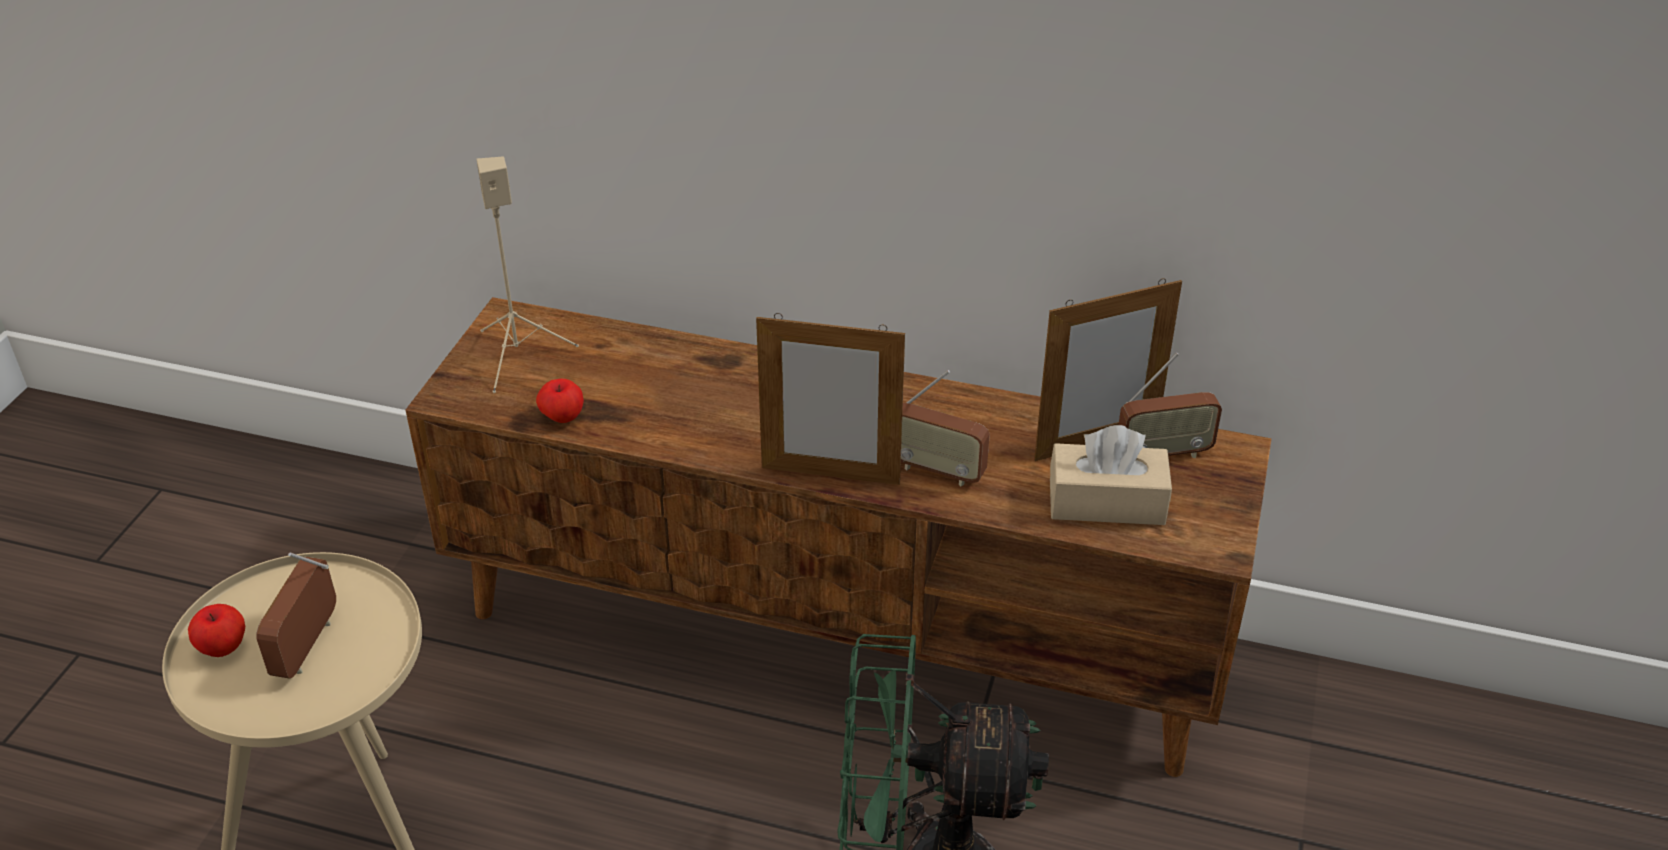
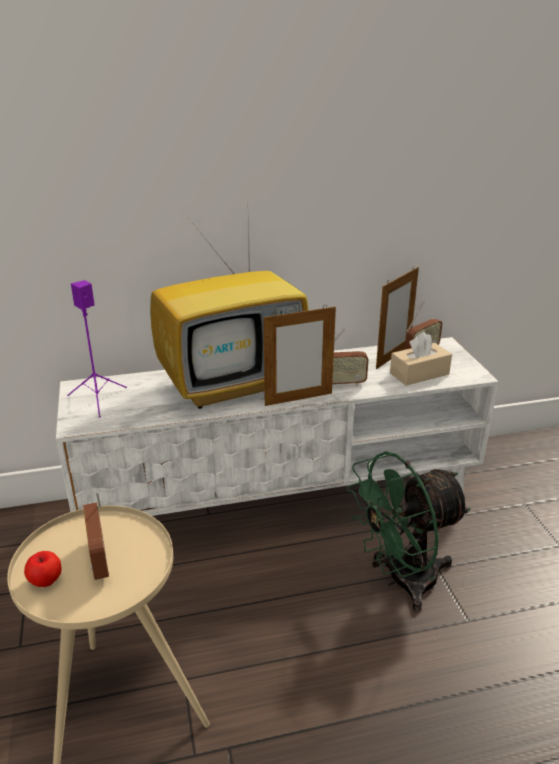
camera: 30 degrees left, 10 degrees down
(518, 357) = (98, 400): beige speaker -> purple speaker
(562, 417) = (147, 416): apple -> none
(752, 401) = (233, 383): none -> television
(837, 633) = (280, 501): brown tv stand -> white tv stand

